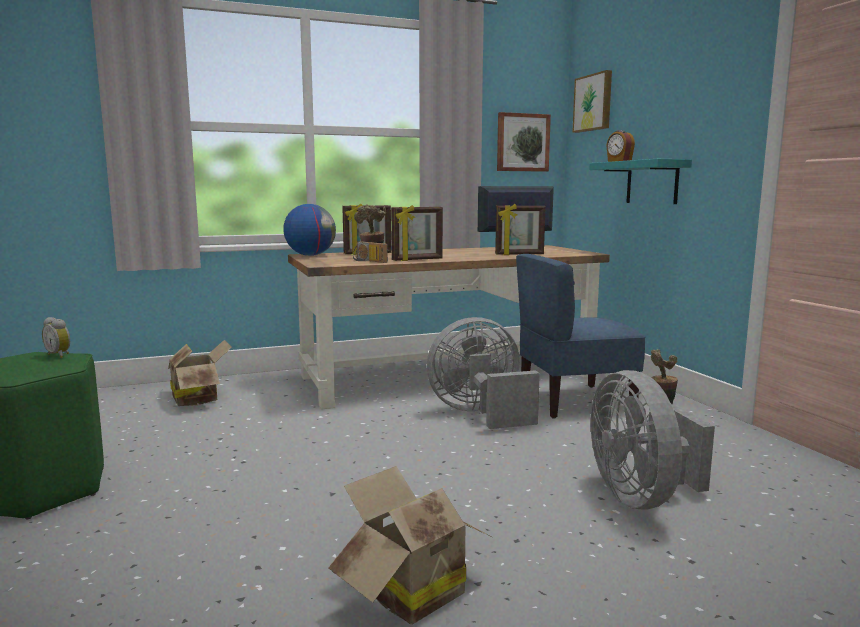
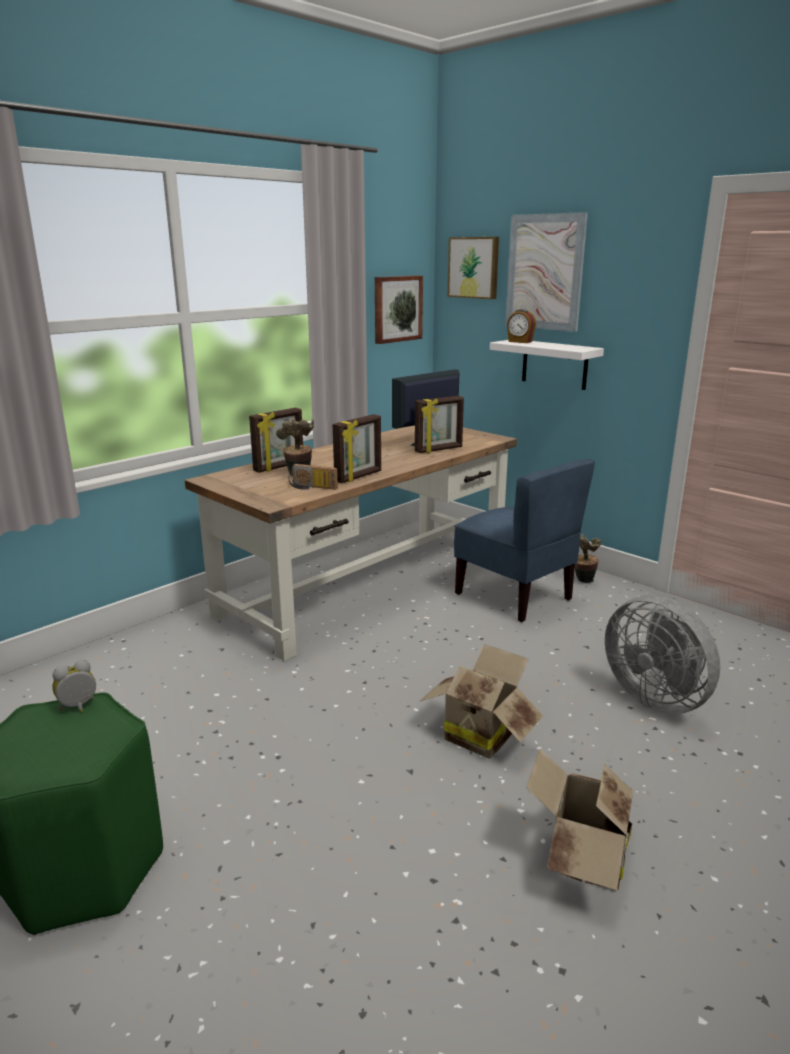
camera: 25 degrees left, 10 degrees up
(60, 355) = (79, 707): alarm clock -> alarm clock turned 135 degrees clockwise
(199, 398) = (121, 678): cardboard box -> cardboard box (480, 734)
(310, 255) = (220, 480): globe -> none
(480, 414) = (447, 630): grey fan -> none
(574, 402) = (515, 596): blue chair -> blue chair turned 90 degrees counterclockwise
(645, 95) = (544, 272): none -> picture
(652, 182) = (554, 364): turquoise shelf -> white shelf

